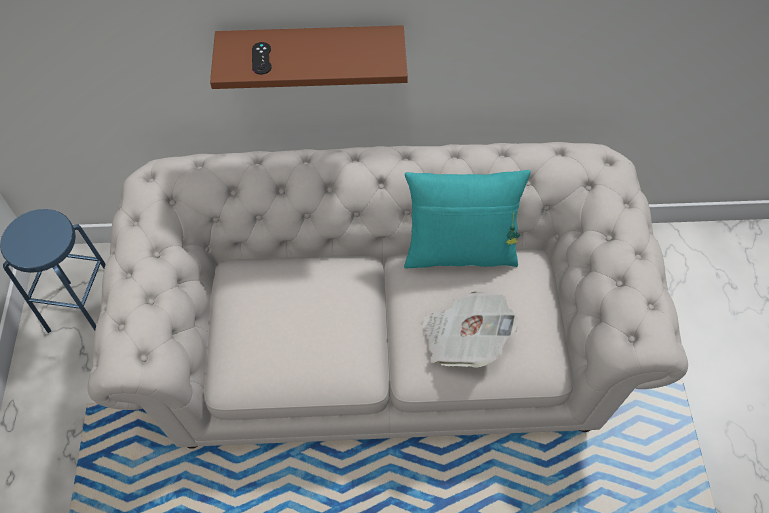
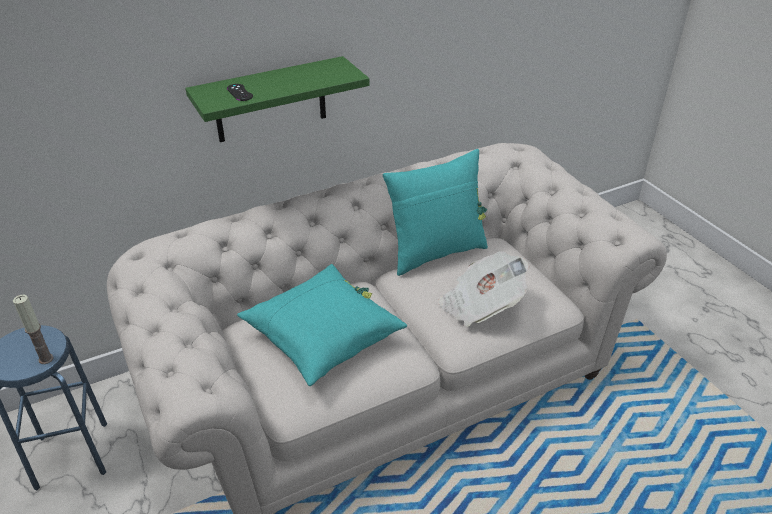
camera: 25 degrees left, 20 degrees down
(48, 252) = (46, 359): none -> candle
(293, 316) = (323, 337): none -> turquoise pillow
(312, 54) = (270, 100): brown shelf -> green shelf

